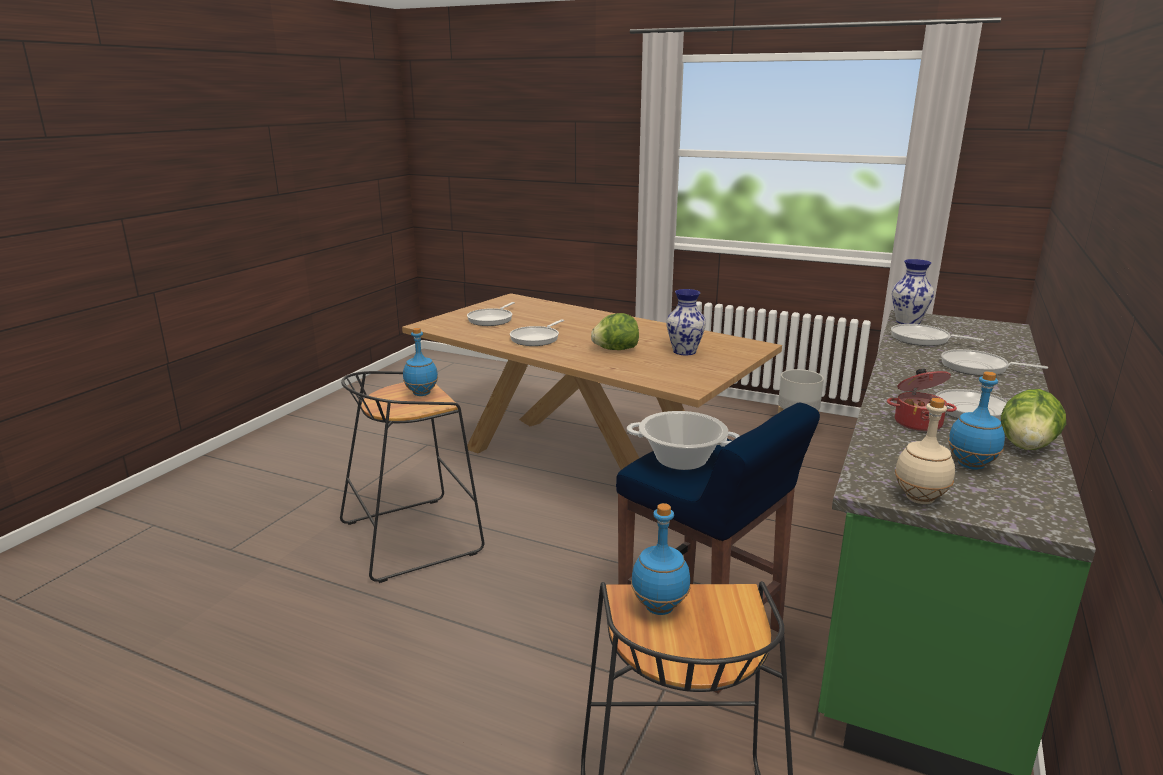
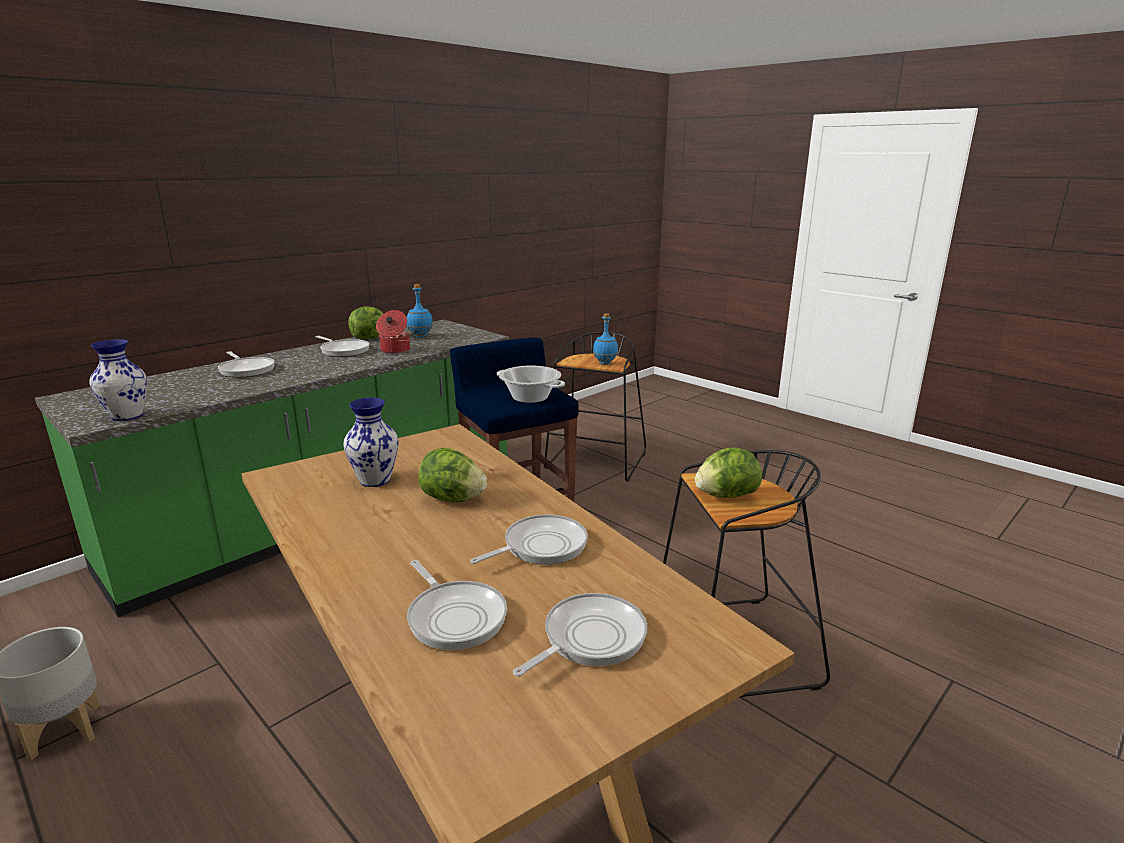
camera: 160 degrees left, 0 degrees up
(421, 394) = (726, 496): blue bottle -> lettuce
(920, 499) = (473, 332): beige bottle -> none
(923, 339) = (193, 395): frying pan -> frying pan (455, 616)

